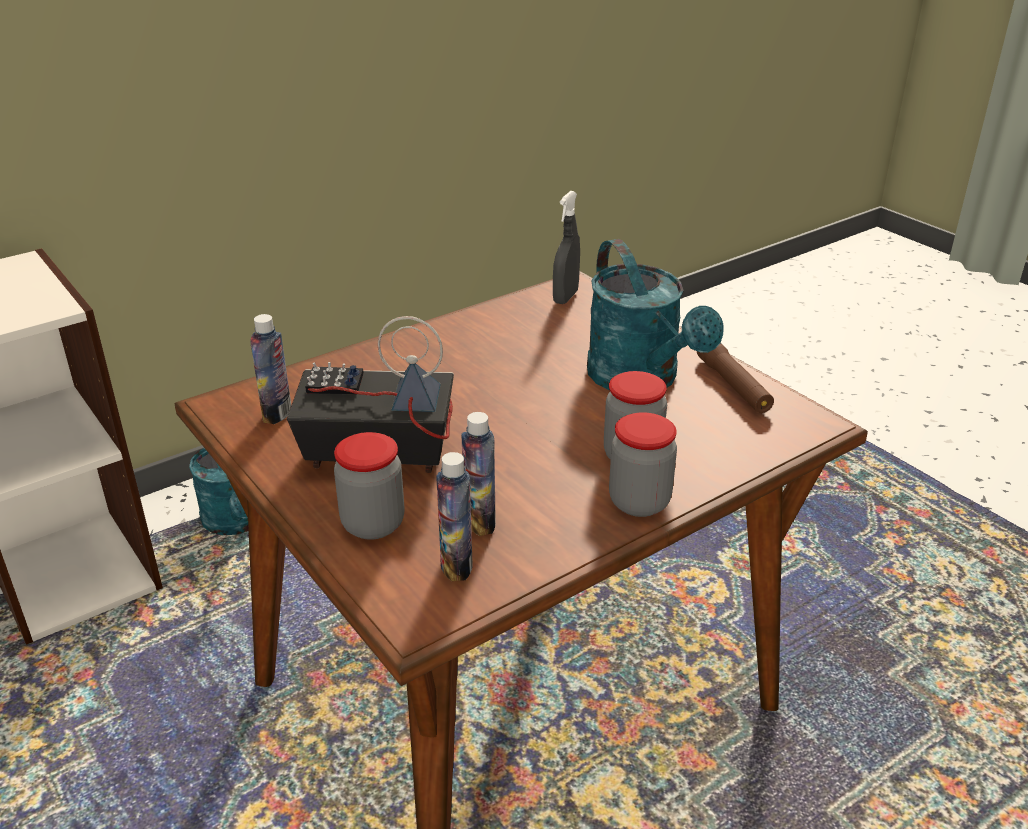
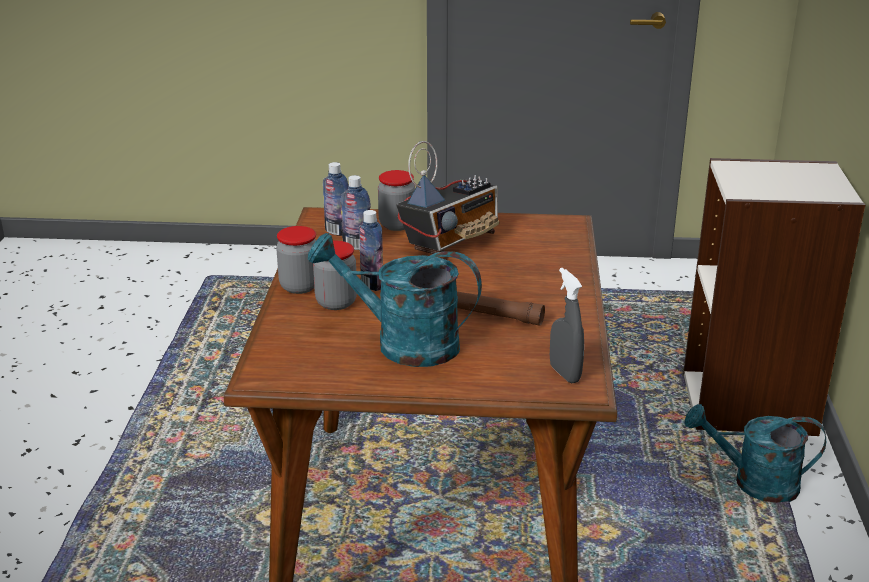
camera: 130 degrees right, 5 degrees down
(277, 413) = (535, 231): bottle -> bottle (372, 284)
(733, 385) = (343, 372): brown flashlight -> brown flashlight (496, 316)

